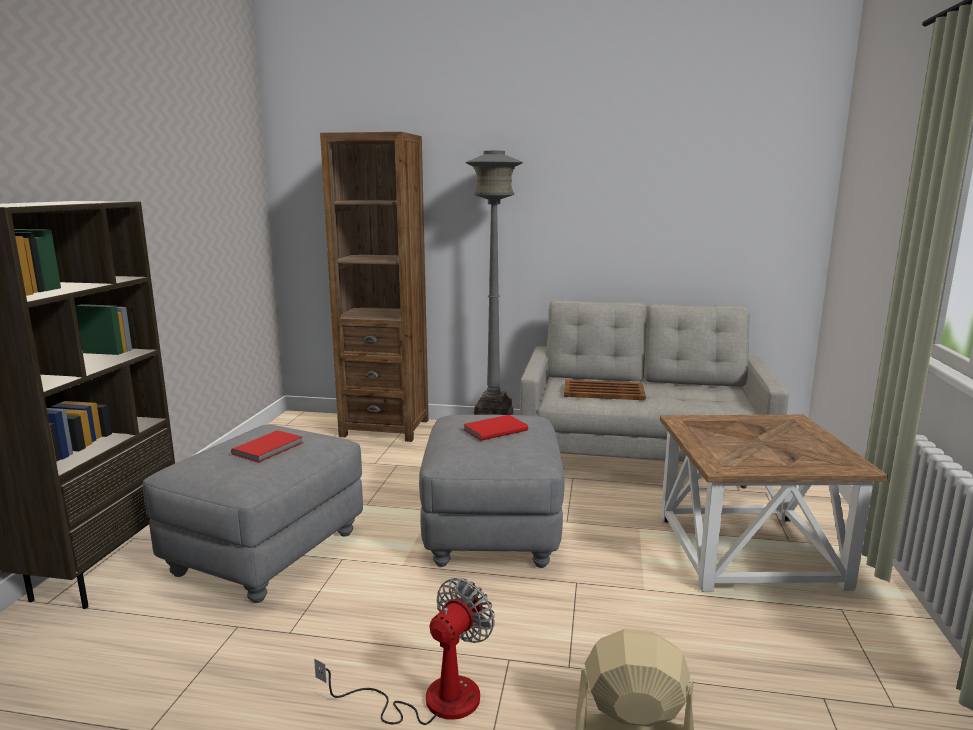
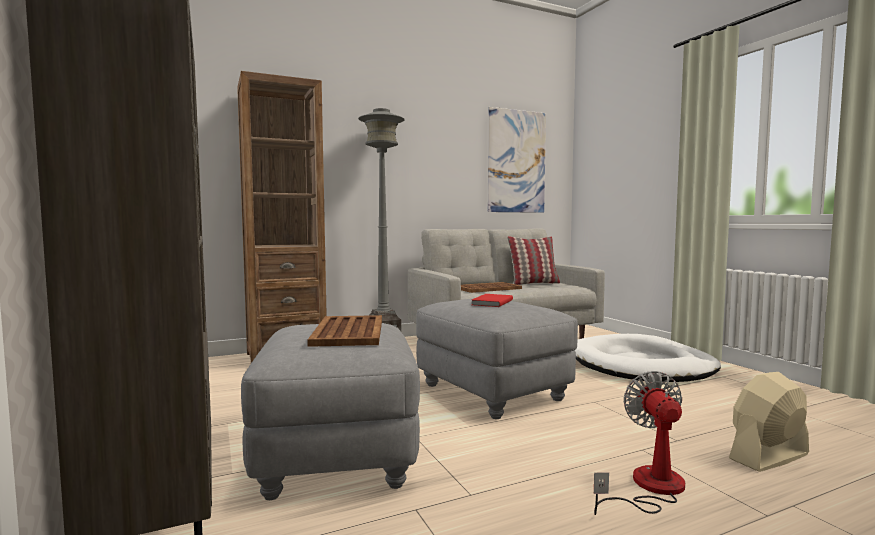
camera: 35 degrees left, 10 degrees down
(270, 448) = (349, 331): red book -> brown tray
(695, 390) = (533, 283): none -> pillow
(720, 201) = (516, 161): none -> picture
(751, 551) = (642, 365): brown side table -> white dog bed

